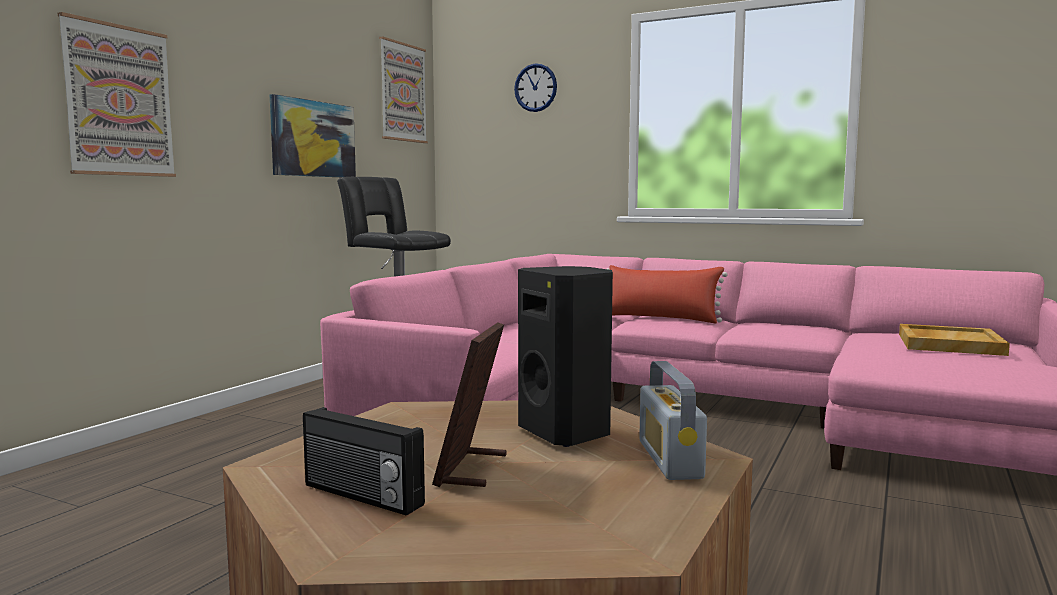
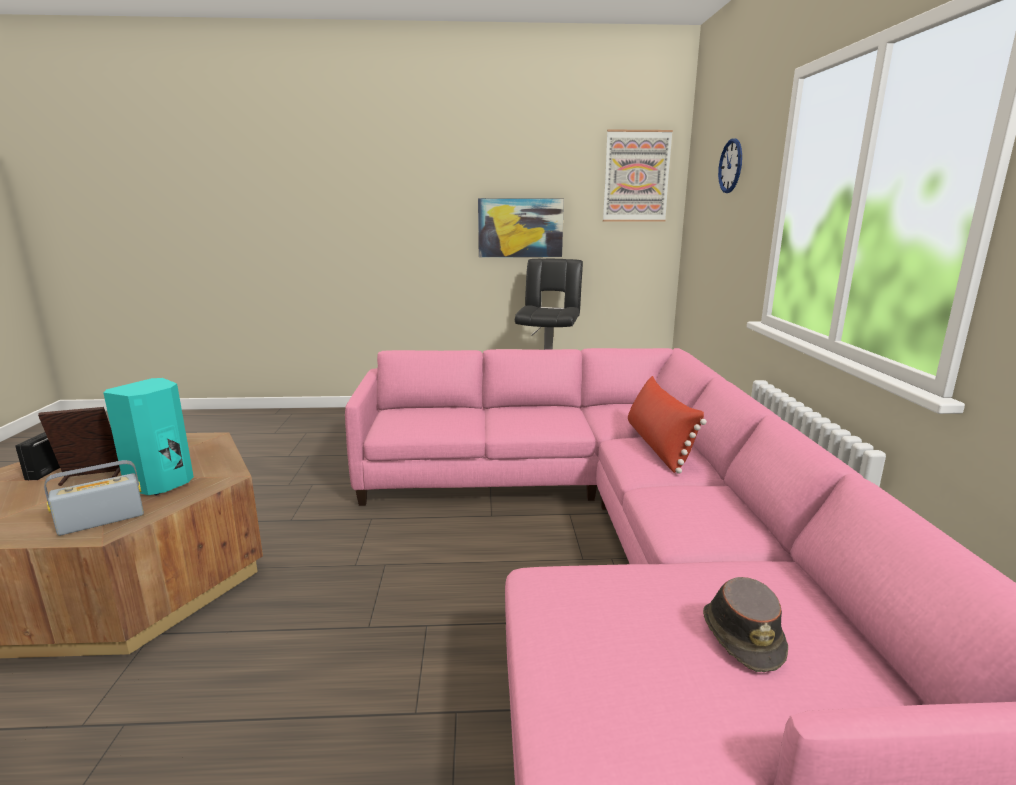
camera: 60 degrees right, 10 degrees up
(119, 101) = (362, 216): picture -> none
(567, 433) = (162, 484): black speaker -> turquoise speaker
(948, 344) = (742, 635): beige tray -> brown hat

